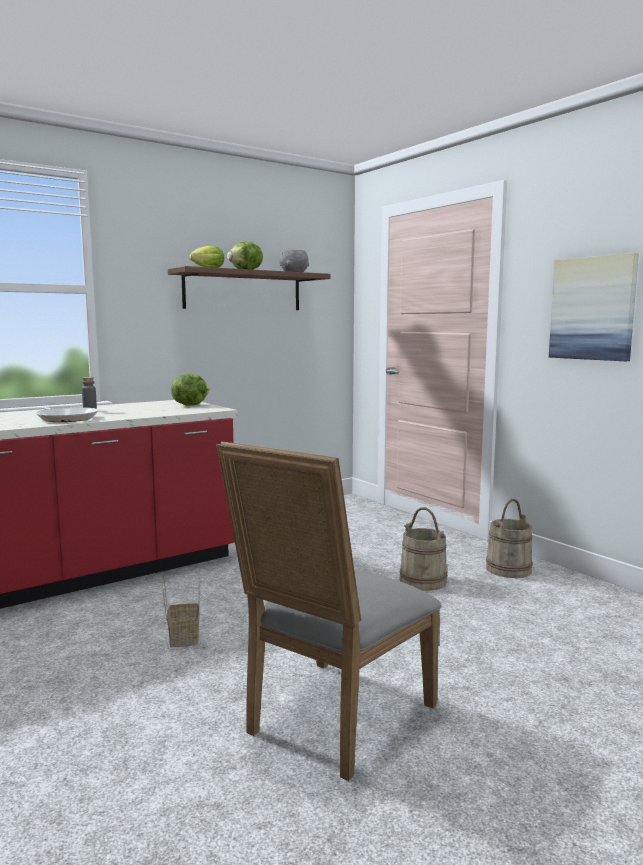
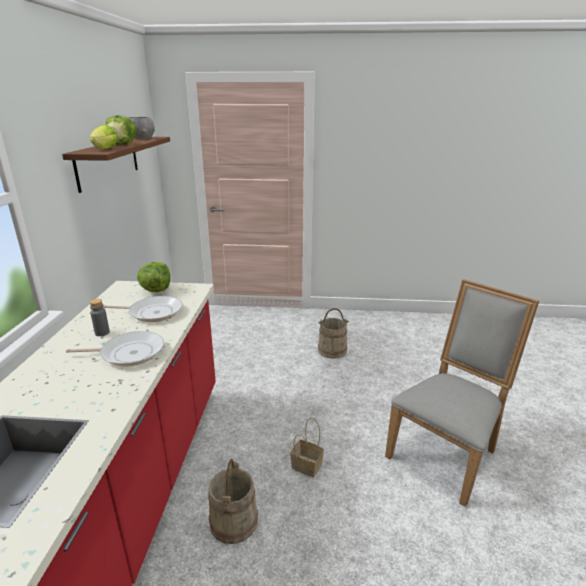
camera: 50 degrees left, 15 degrees up
(145, 411) = (153, 312): none -> frying pan
(332, 721) = (447, 452): grey chair -> grey chair turned 120 degrees counterclockwise
(508, 569) = (348, 323): beige bucket -> beige bucket (233, 521)
(592, 308) = (381, 165): picture -> none

